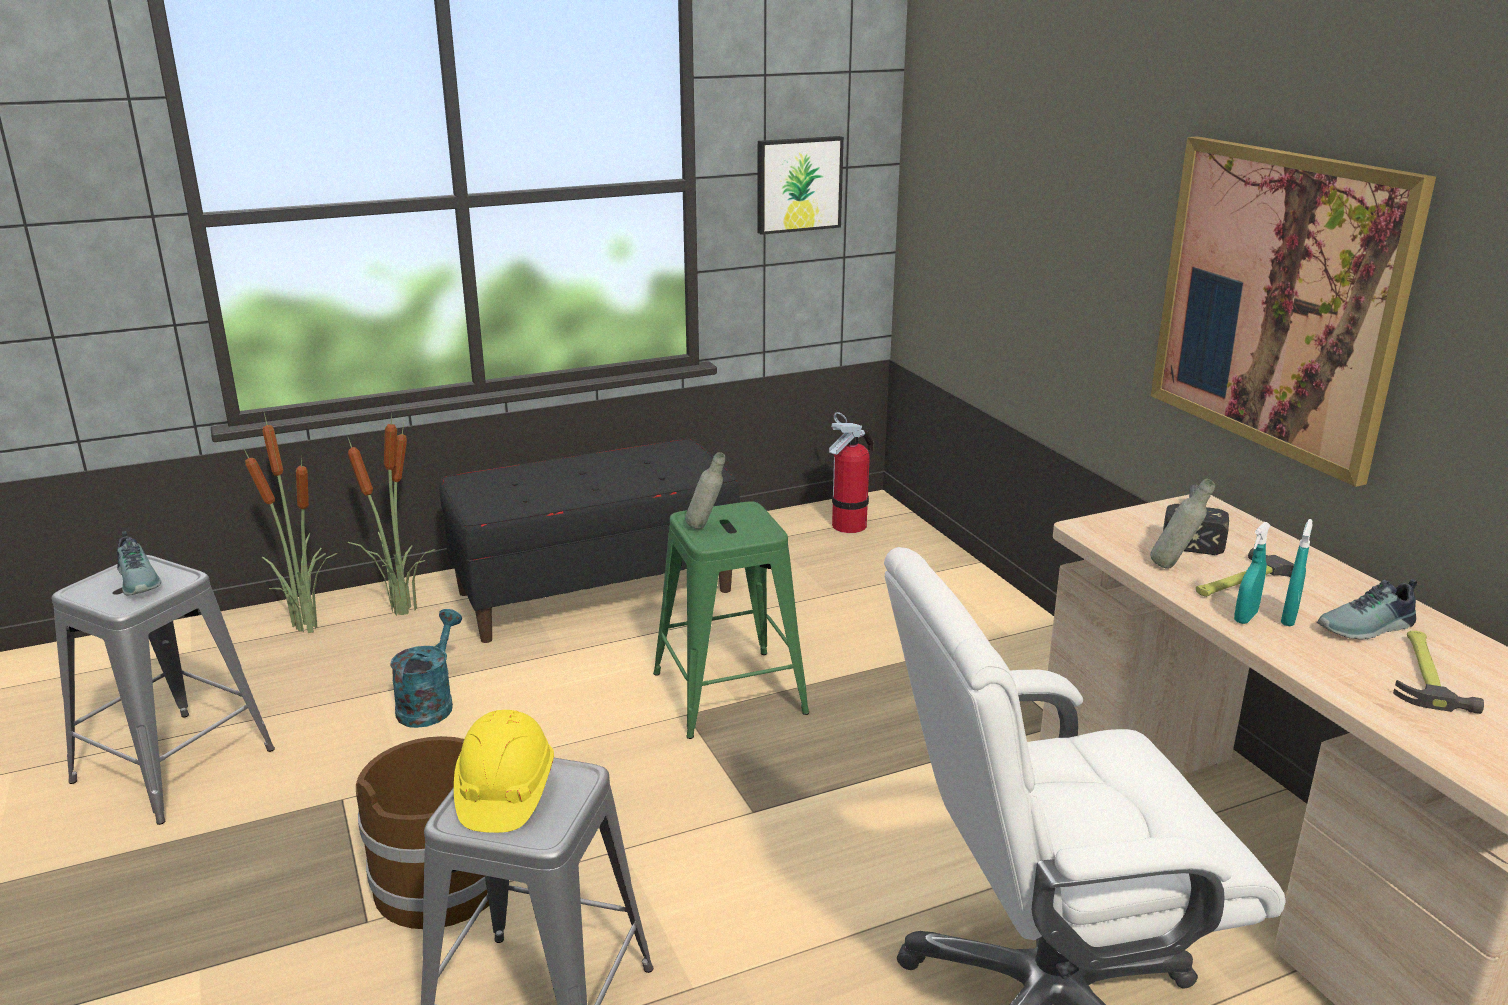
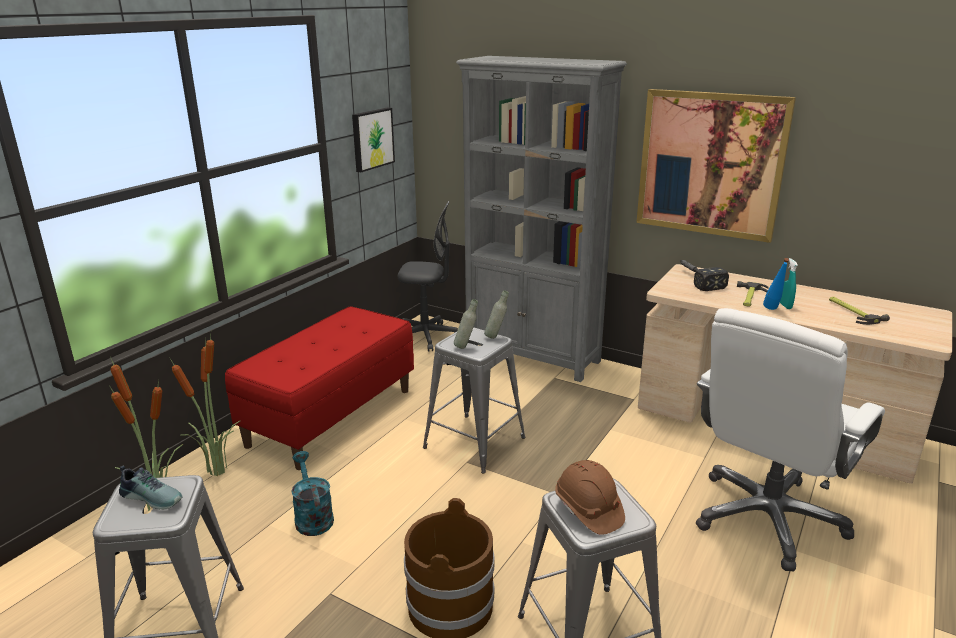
camera: 35 degrees left, 0 degrees up
(505, 793) = (588, 510): yellow hard hat -> brown hard hat
(595, 591) = (331, 417): black bench -> red bench
(729, 693) = (474, 443): green stool -> grey stool
(849, 525) = (427, 337): fire extinguisher -> grey office chair
(975, 602) = (533, 356): none -> grey bookcase
(1174, 567) = (718, 298): grey bottle -> grey bottle (496, 337)
(1245, 617) = (772, 310): turquoise spray bottle -> blue bottle
(1368, 628) = (812, 301): shoe -> none

